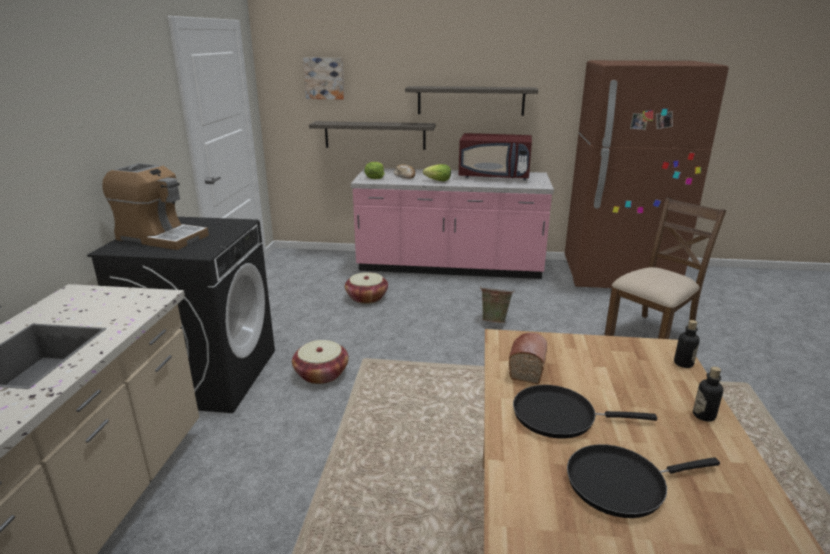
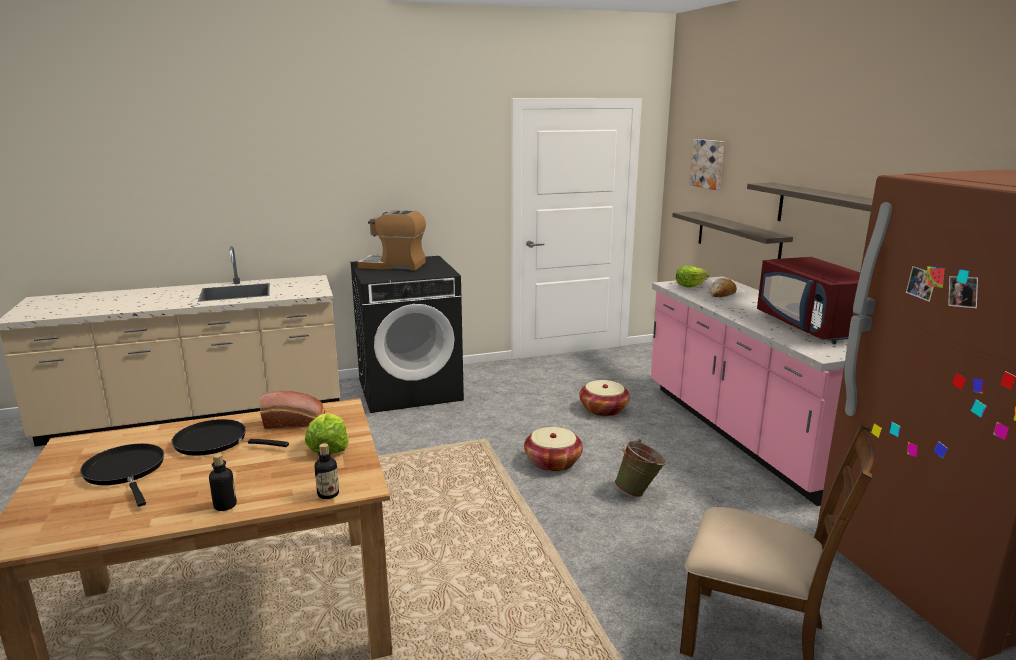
camera: 65 degrees right, 5 degrees down
(161, 237) = (394, 265): coffee machine -> coffee machine turned 105 degrees clockwise
(321, 374) = (445, 428): basket -> basket (553, 462)
(438, 180) = (732, 308): lettuce -> lettuce (328, 447)
(560, 416) = (216, 442): black frying pan -> black frying pan turned 60 degrees counterclockwise

